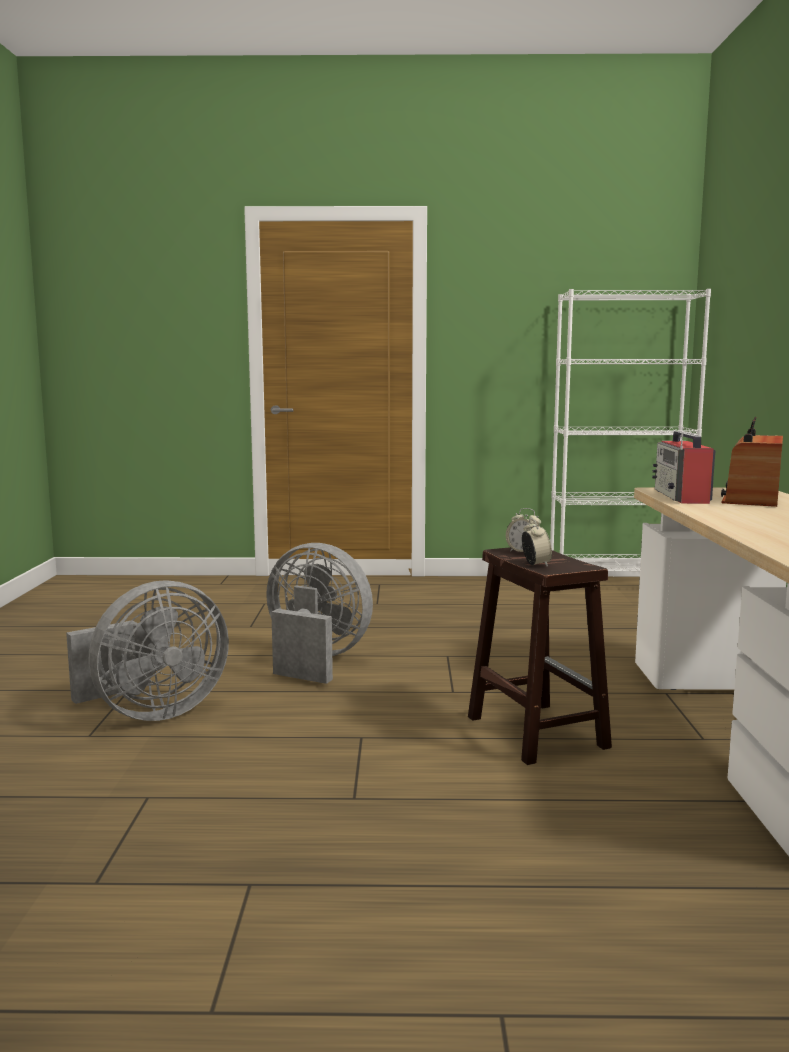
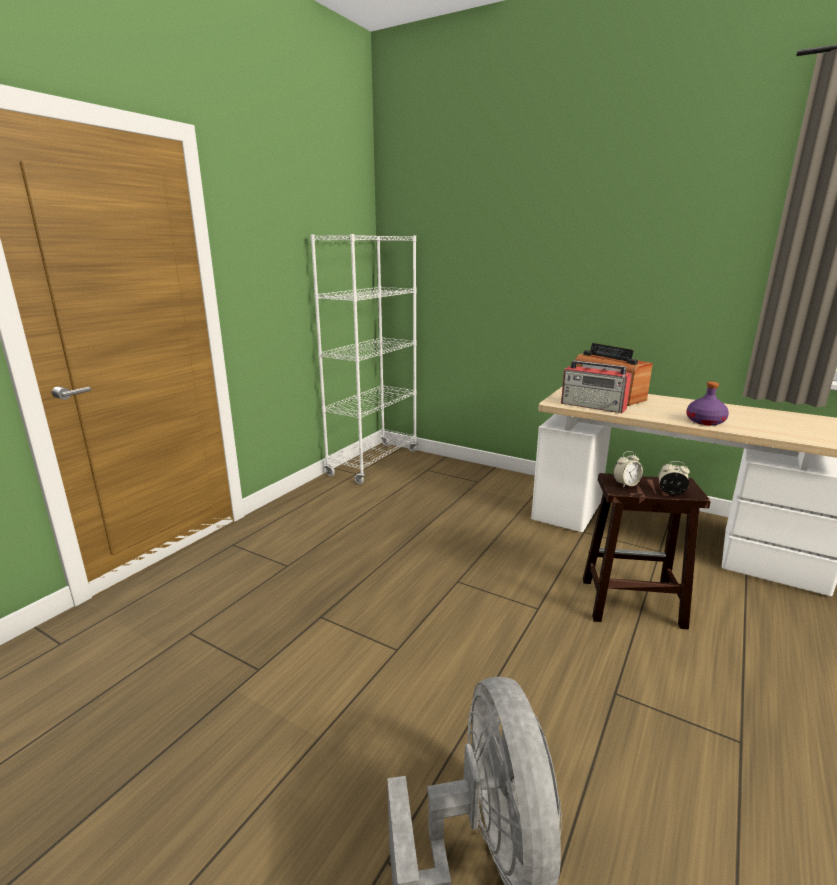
camera: 60 degrees left, 10 degrees up
(315, 660) = (409, 657): grey fan -> none
(744, 523) = (705, 421): none -> purple bottle

